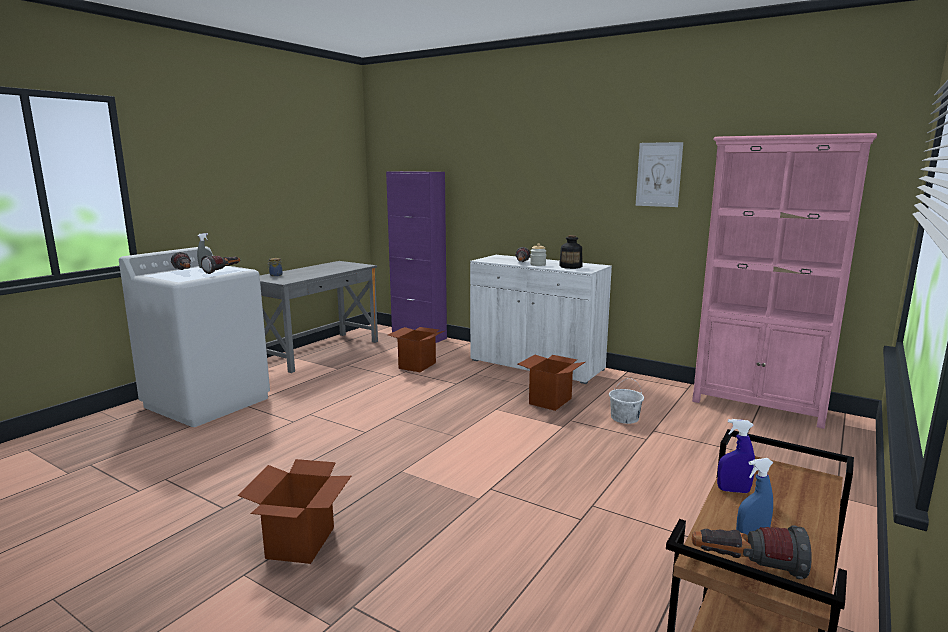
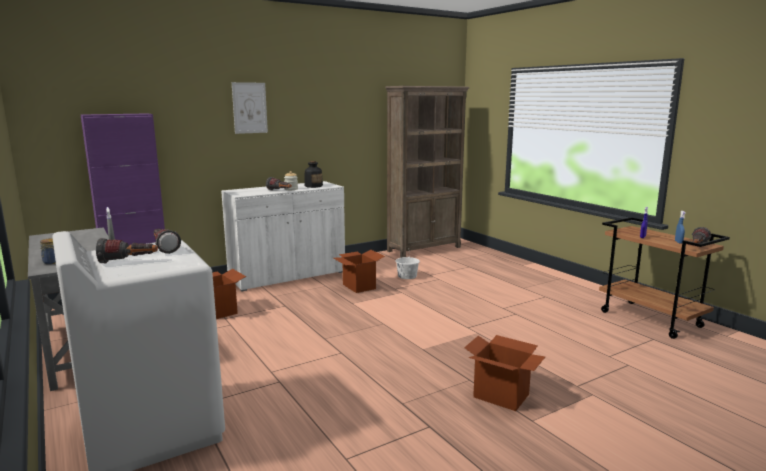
camera: 65 degrees left, 0 degrees up
(658, 174) = (347, 110): picture -> picture (249, 108)
(759, 407) = (424, 249): pink bookcase -> brown bookcase

